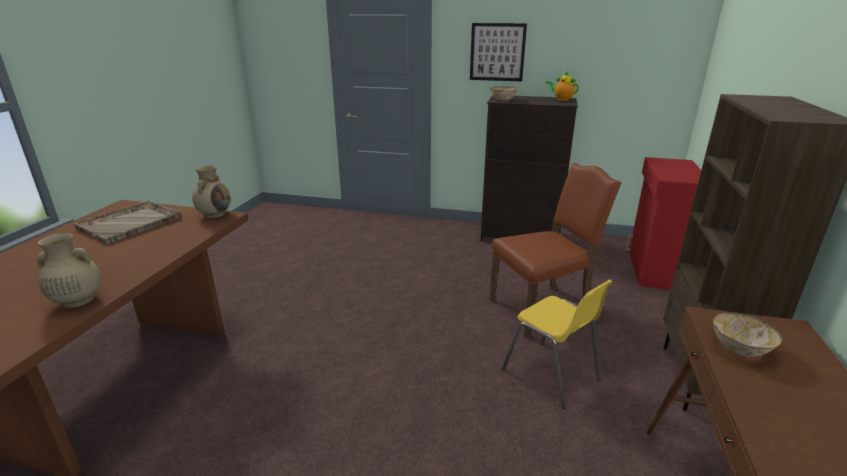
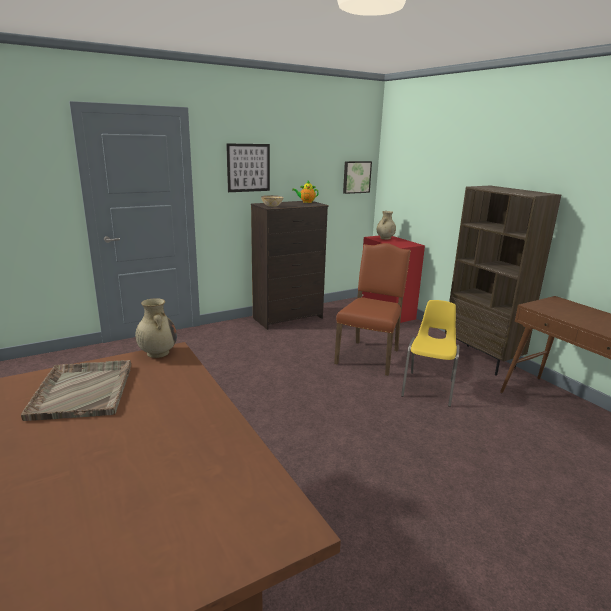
camera: 45 degrees left, 5 degrees down
(77, 300) = (230, 456): beige vase -> beige vase (385, 238)
(551, 375) = (429, 388): yellow chair -> yellow chair turned 75 degrees counterclockwise
(663, 71) = (356, 177): none -> picture
(740, 348) = (562, 313): bowl -> none

